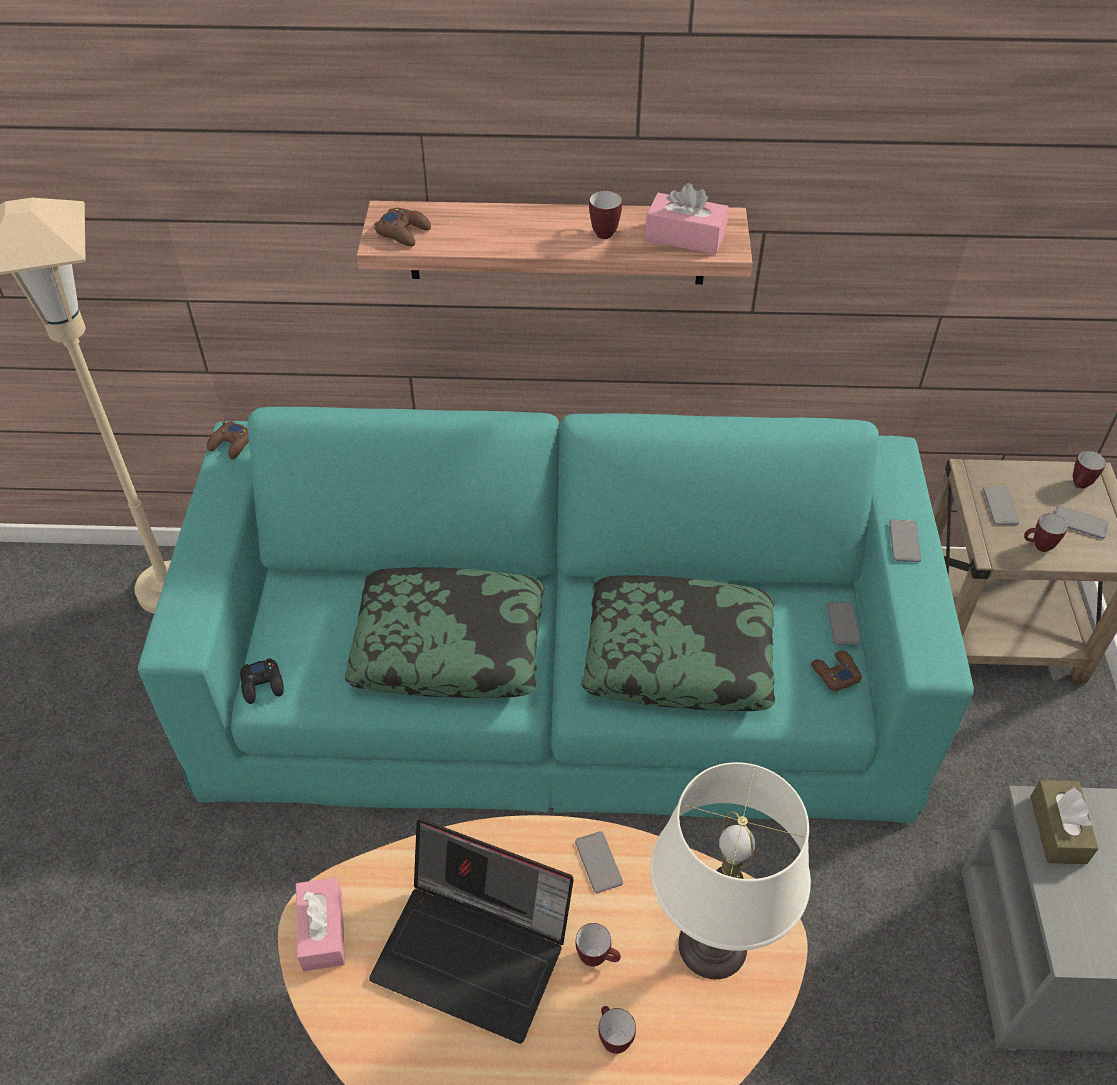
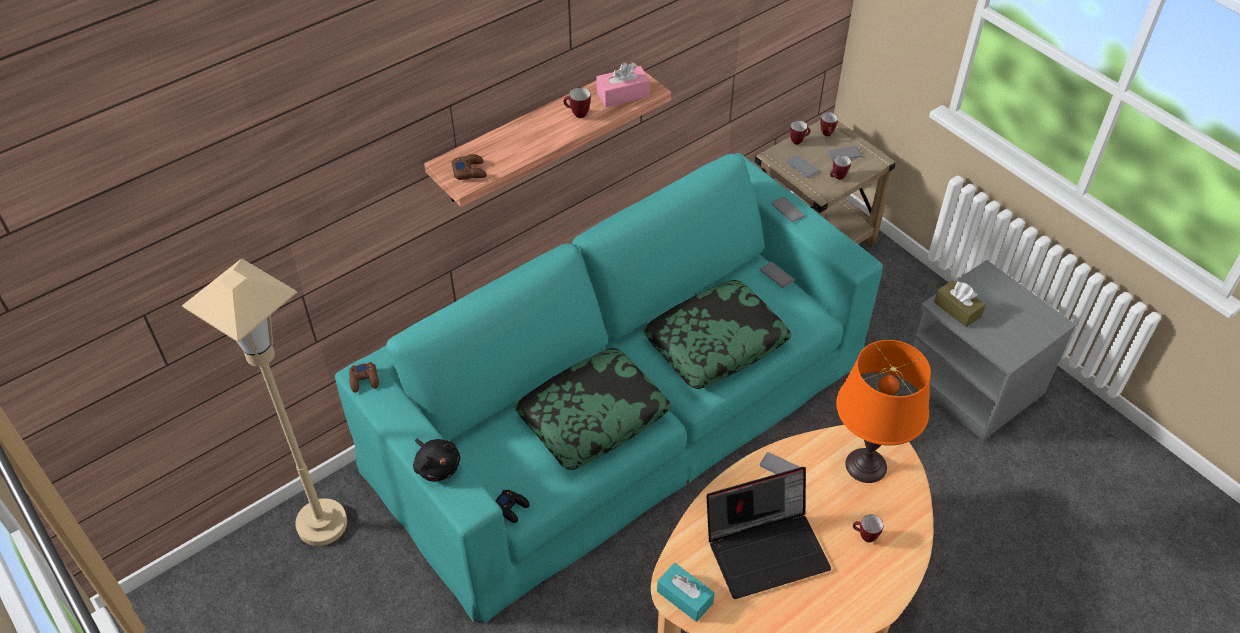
camera: 40 degrees left, 0 degrees up
(194, 577) = (437, 466): none -> black plush toy
(322, 930) = (685, 597): pink tissue box -> turquoise tissue box
(597, 958) = (823, 509): mug -> mug (798, 141)
(712, 946) = (866, 466): white table lamp -> orange table lamp
(835, 673) = (797, 302): brown game controller -> none

